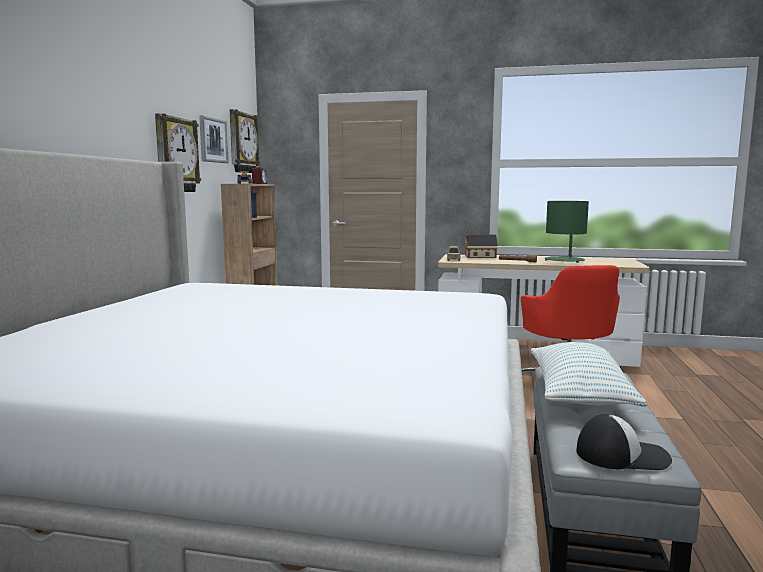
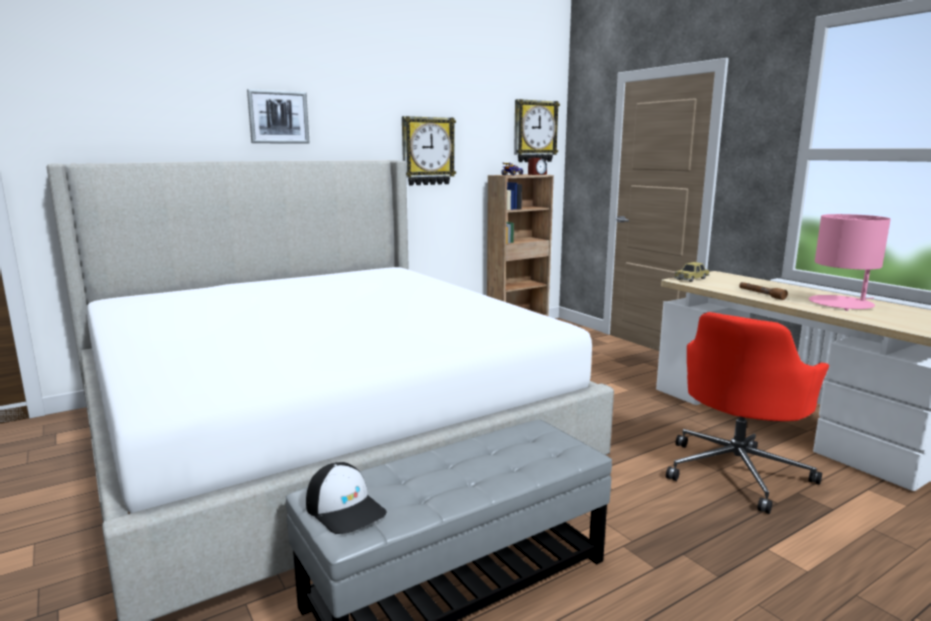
camera: 45 degrees right, 5 degrees up
(213, 140) = (485, 133): picture -> picture (278, 117)
(479, 256) = (739, 280): toy house -> none
(564, 260) = (841, 304): green table lamp -> pink table lamp
(579, 395) = (479, 455): pillow -> none

